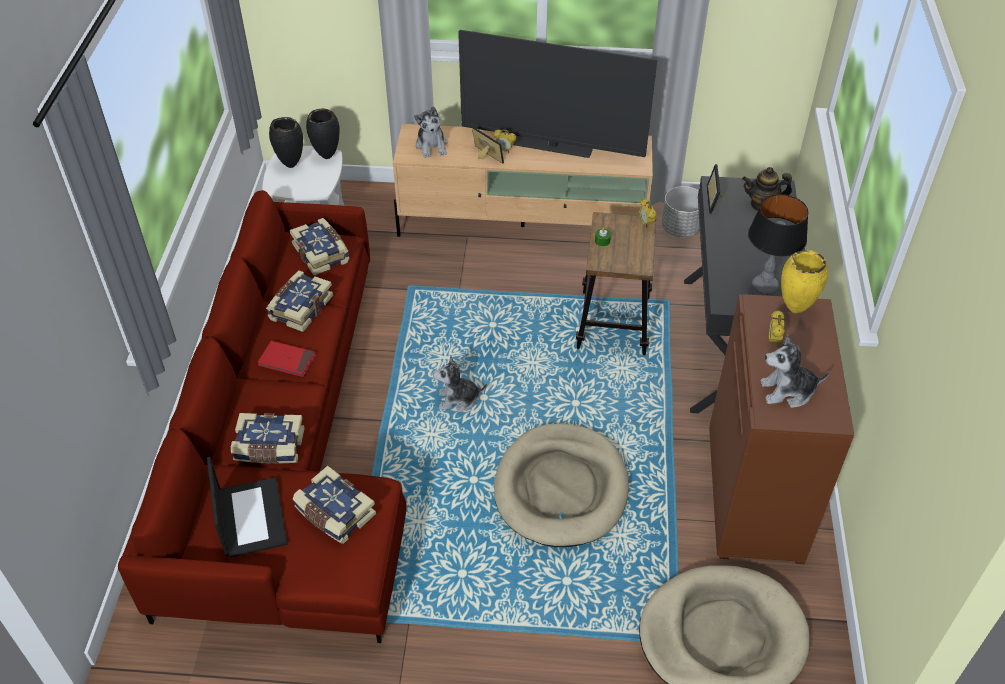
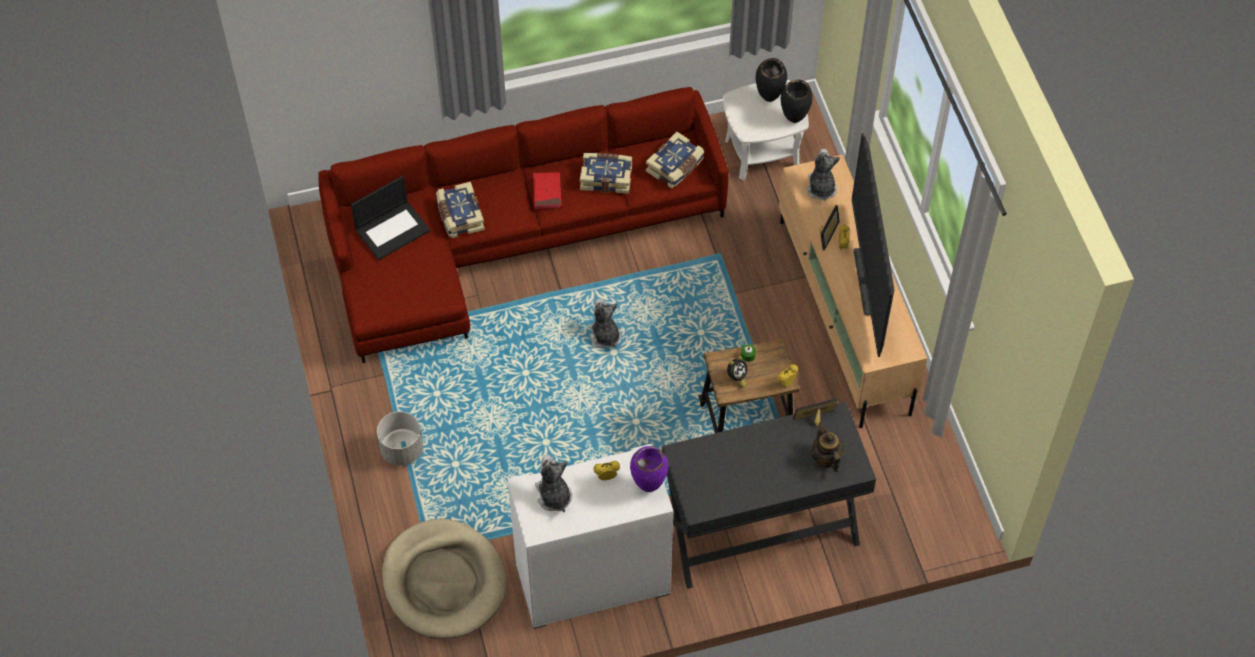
camera: 70 degrees right, 10 degrees up
(334, 513) = (413, 277): book -> none
(431, 146) = (821, 188): plush toy -> plush toy turned 120 degrees clockwise
(561, 488) = (541, 436): beige dog bed -> none
(626, 255) = (736, 378): none -> alarm clock
(680, 228) = (907, 450): grey planter -> grey planter (402, 450)
(756, 494) = (592, 580): brown cabinet -> white cabinet
(765, 287) = (712, 480): table lamp -> none
(794, 309) = (649, 486): yellow vase -> purple vase

